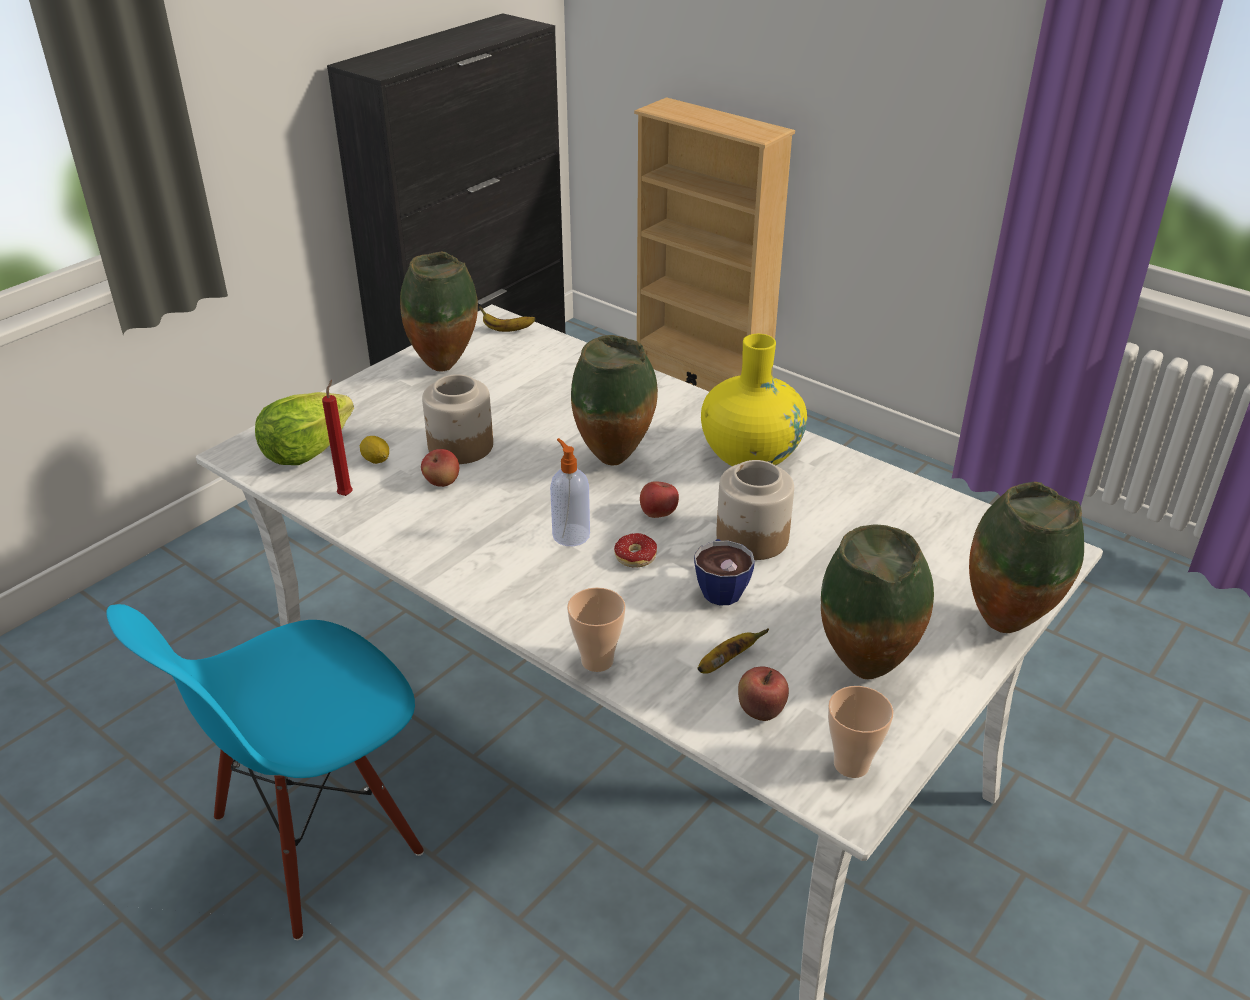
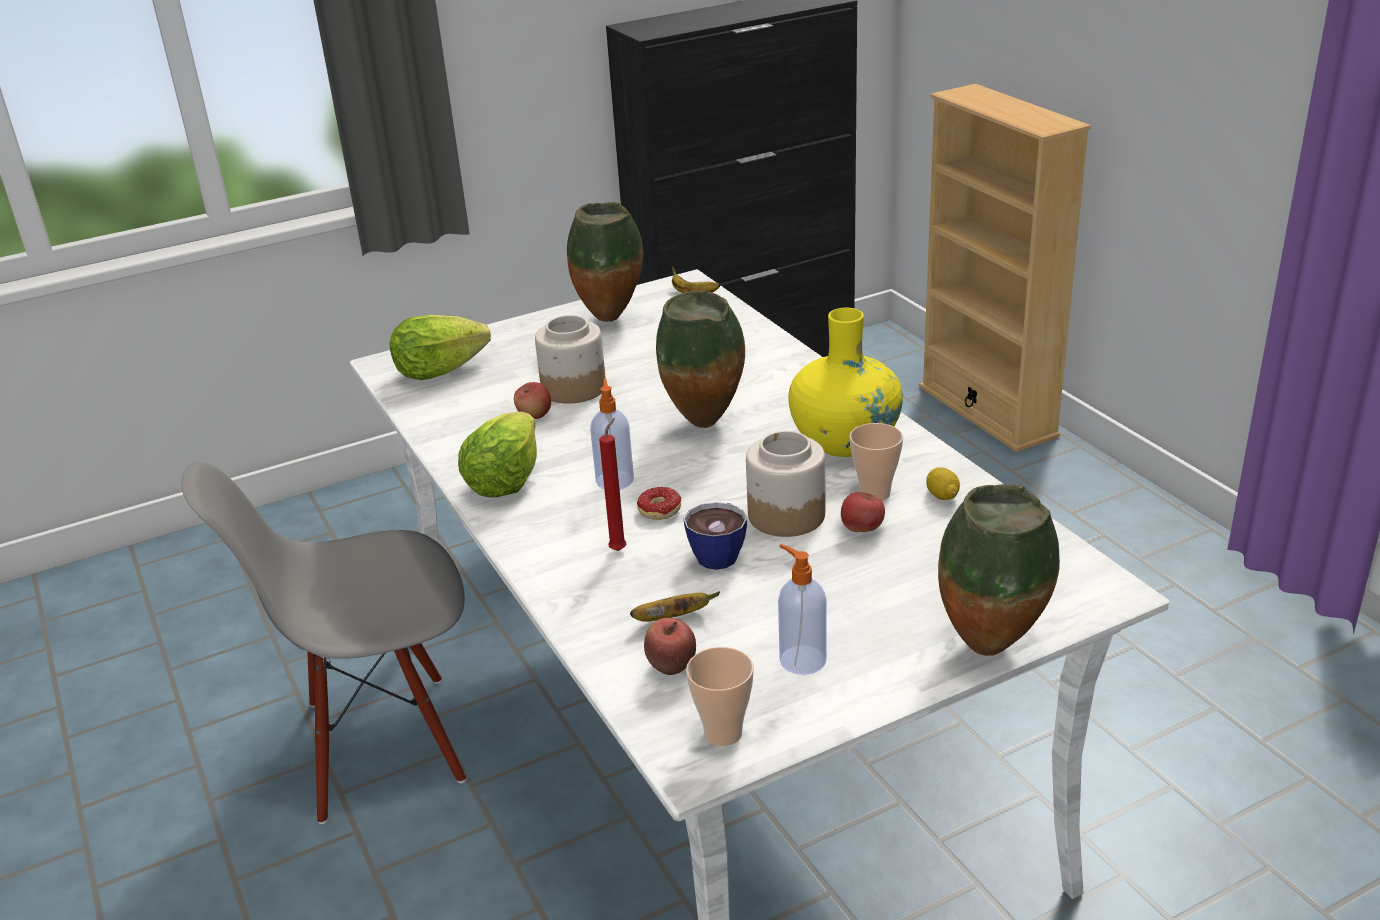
camera: 25 degrees right, 5 degrees down
(316, 839) = (382, 745): blue chair -> grey chair
(346, 494) = (446, 411): red candle -> red candle (620, 549)
(376, 460) = (492, 387): lemon -> lemon (942, 496)
(463, 557) = (505, 481): none -> lettuce
(597, 661) = (556, 590): cup -> cup (875, 493)
(658, 514) = (711, 477): apple -> apple (862, 529)
(865, 674) = (801, 659): vase -> soap dispenser

